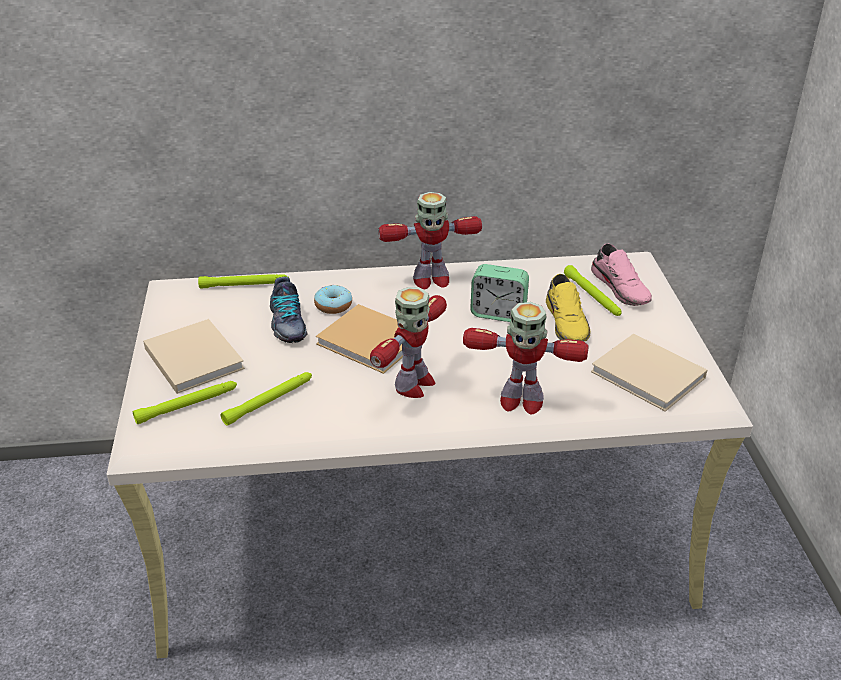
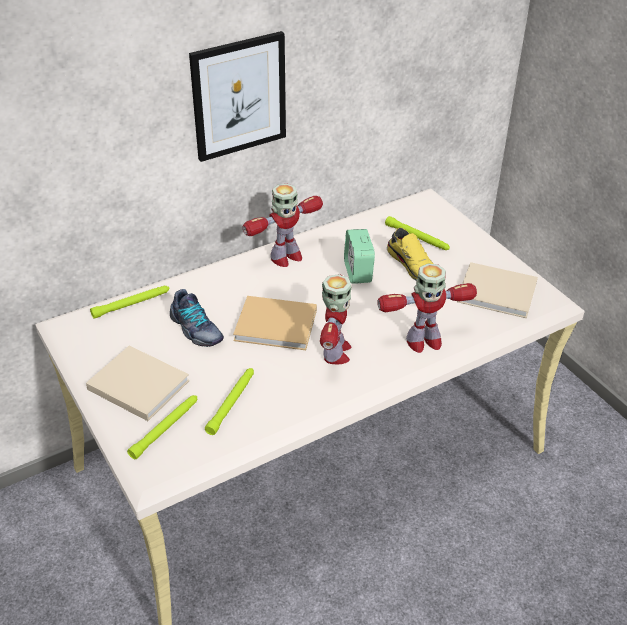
camera: 25 degrees left, 5 degrees up
(333, 305) = (222, 302): donut -> none
(400, 82) = (239, 96): none -> picture
(498, 313) = (358, 272): alarm clock -> alarm clock turned 90 degrees clockwise
(621, 288) = (433, 225): pink shoe -> none

